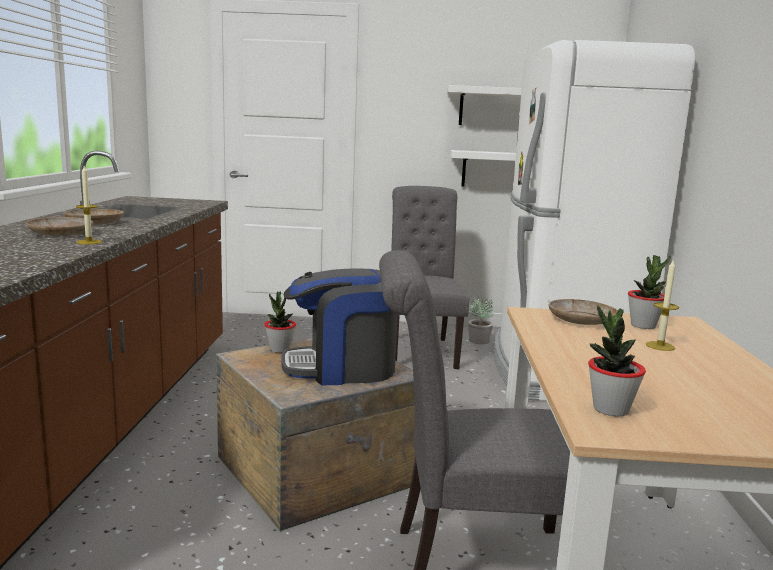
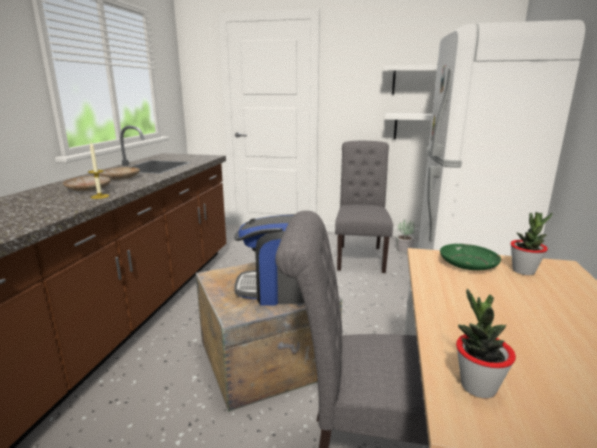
camera: 10 degrees right, 5 degrees up
(280, 349) = (241, 270): potted plant -> none
(581, 320) = (467, 263): beige plate -> green plate
(660, 346) = (537, 297): candle -> none

